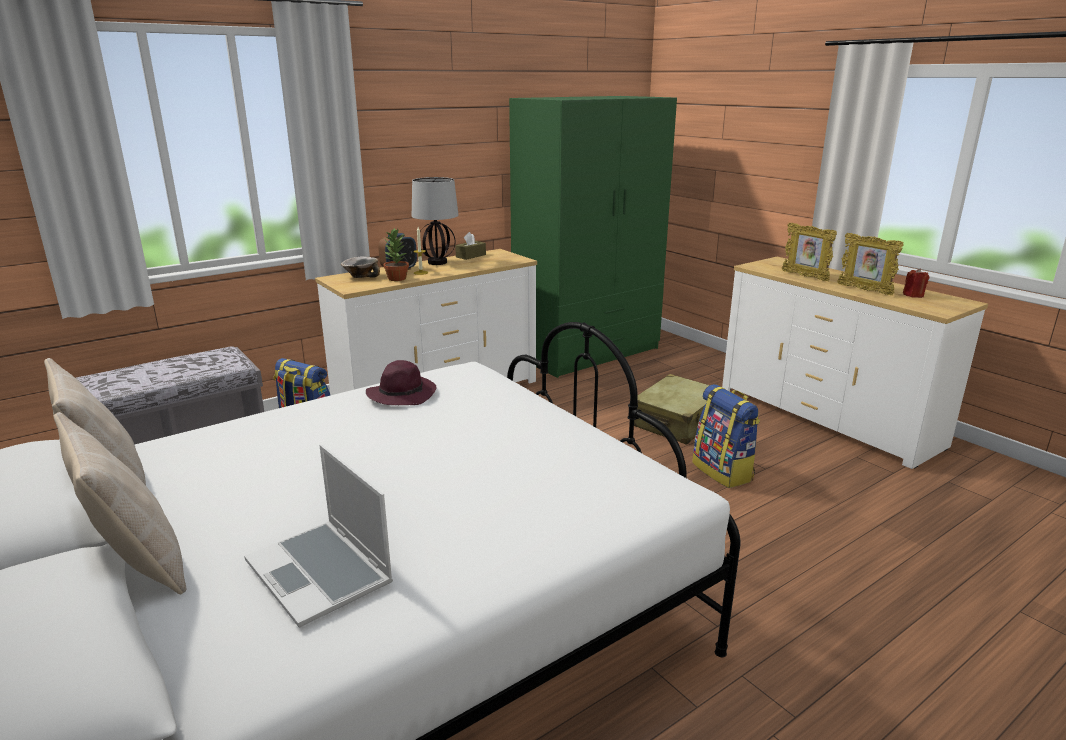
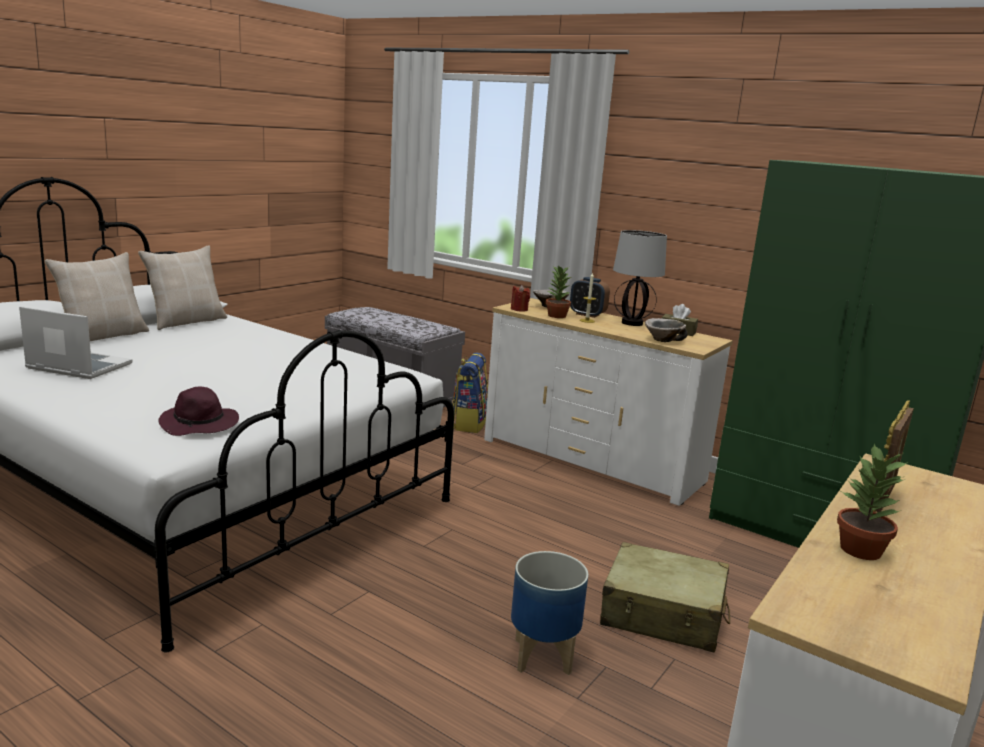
camera: 70 degrees right, 5 degrees down
(321, 573) = (77, 366): laptop -> laptop turned 75 degrees clockwise
(402, 394) = (342, 361): purple hat -> purple hat (200, 425)
(495, 263) = (663, 340): none -> bowl
(723, 472) = (542, 657): backpack -> planter
(864, 290) = (860, 550): picture frame -> potted plant
(913, 295) = (895, 601): red candle -> red candle (519, 309)

